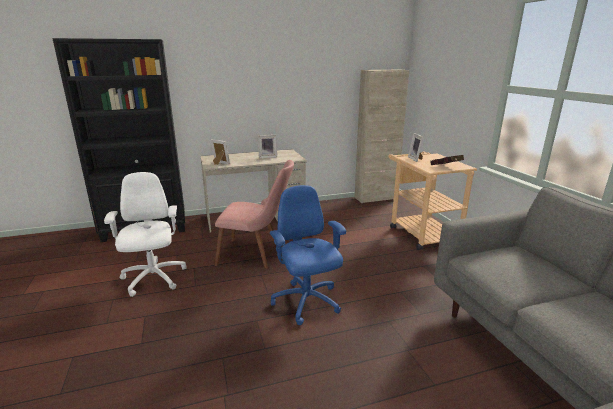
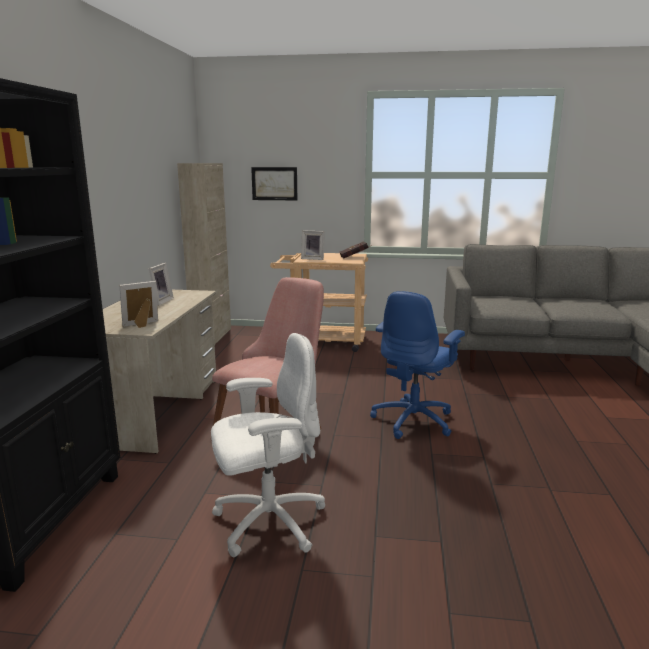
camera: 65 degrees left, 5 degrees down
(153, 279) = (267, 522): white office chair -> white office chair turned 150 degrees clockwise
(306, 302) = (414, 420): blue office chair -> blue office chair turned 60 degrees counterclockwise
(440, 90) = (274, 183): none -> picture

